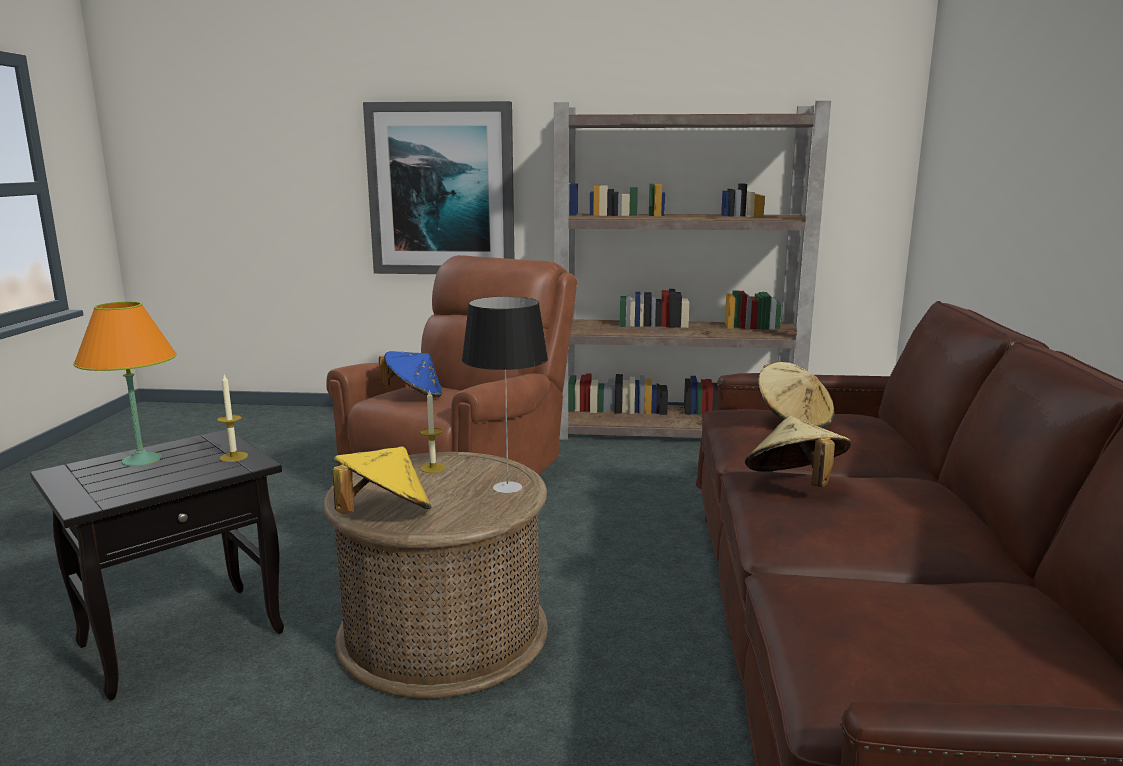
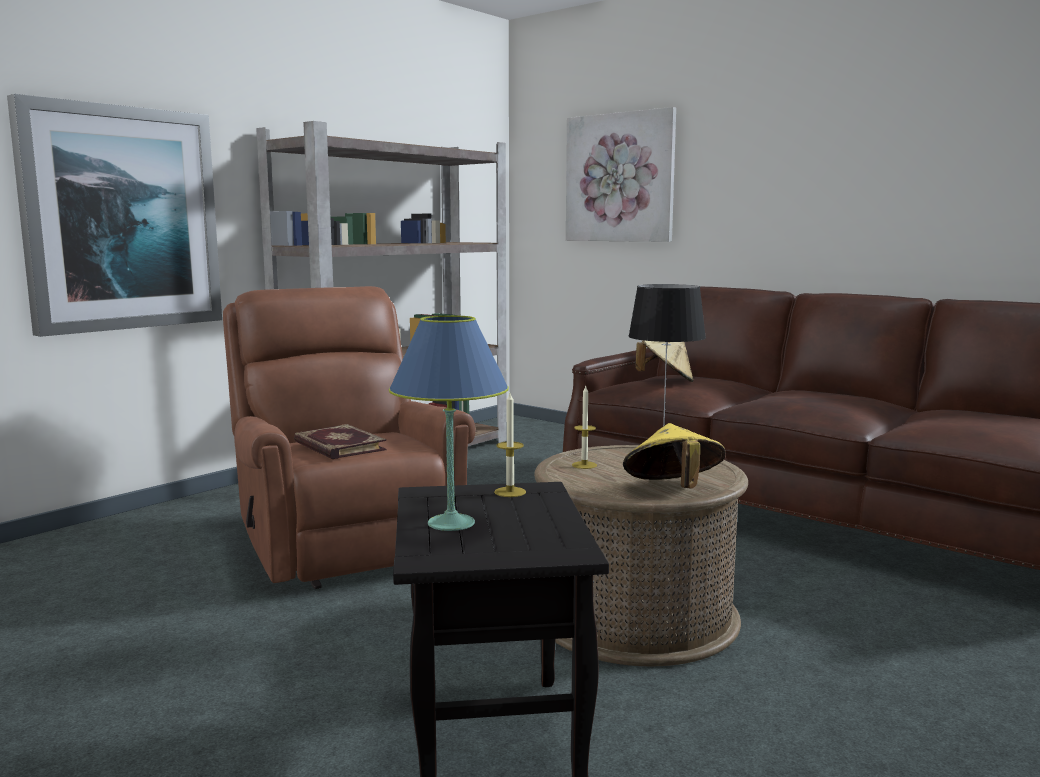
camera: 55 degrees left, 5 degrees down
(141, 460) = (450, 523): orange table lamp -> blue table lamp
(414, 395) = (338, 446): blue hat -> book
(795, 484) = (780, 401): beige hat -> none
(988, 139) = (619, 178): none -> picture

